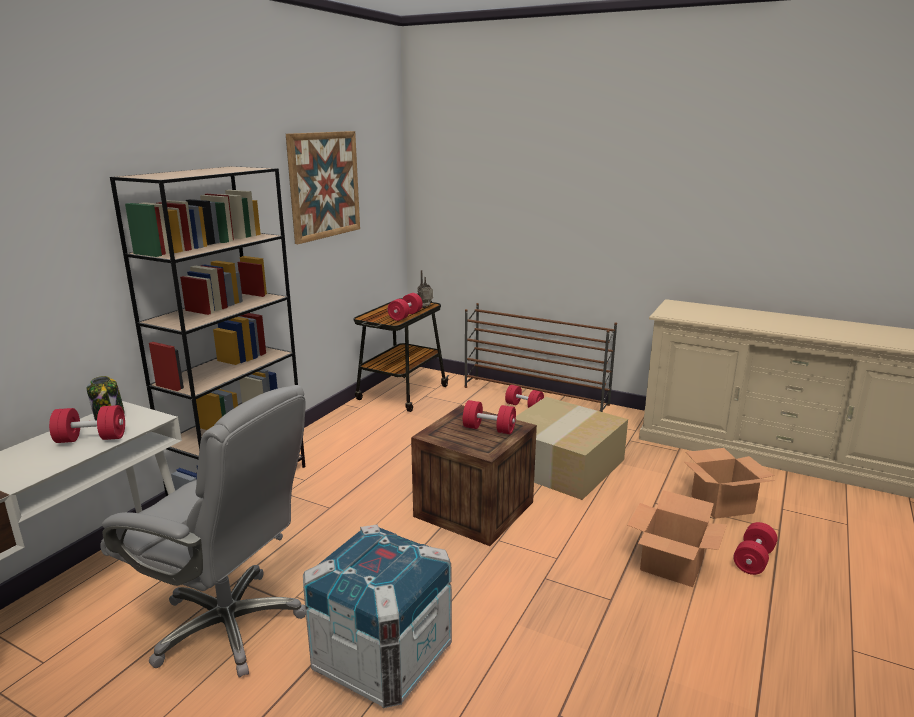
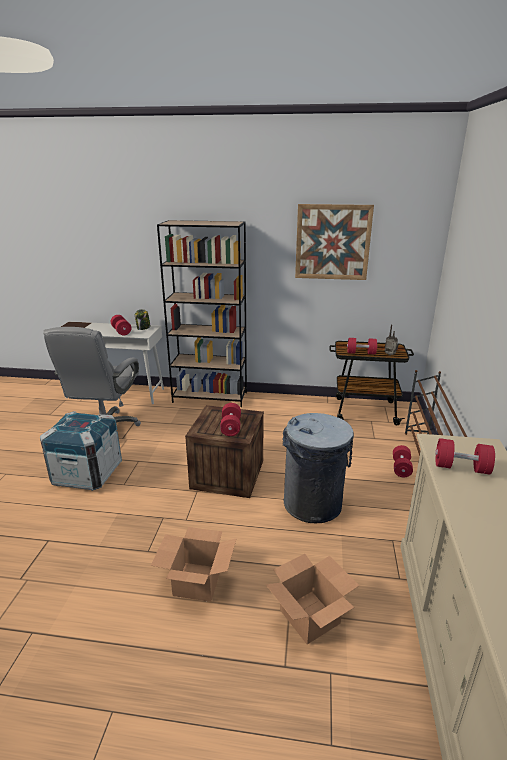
camera: 70 degrees right, 5 degrees up
(562, 465) = (313, 504): cardboard box -> grey trash can
(753, 560) = (223, 640): red dumbbell -> red dumbbell (461, 467)

